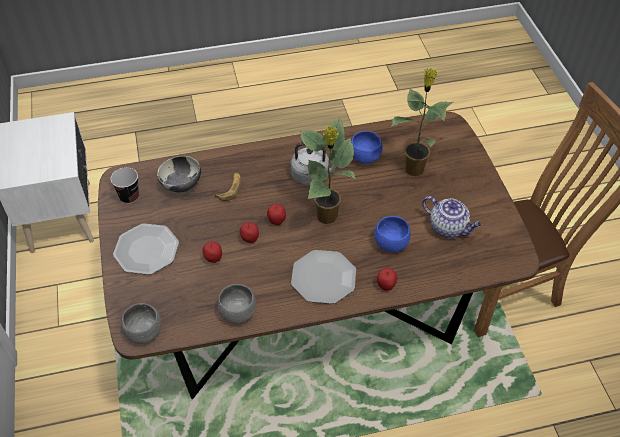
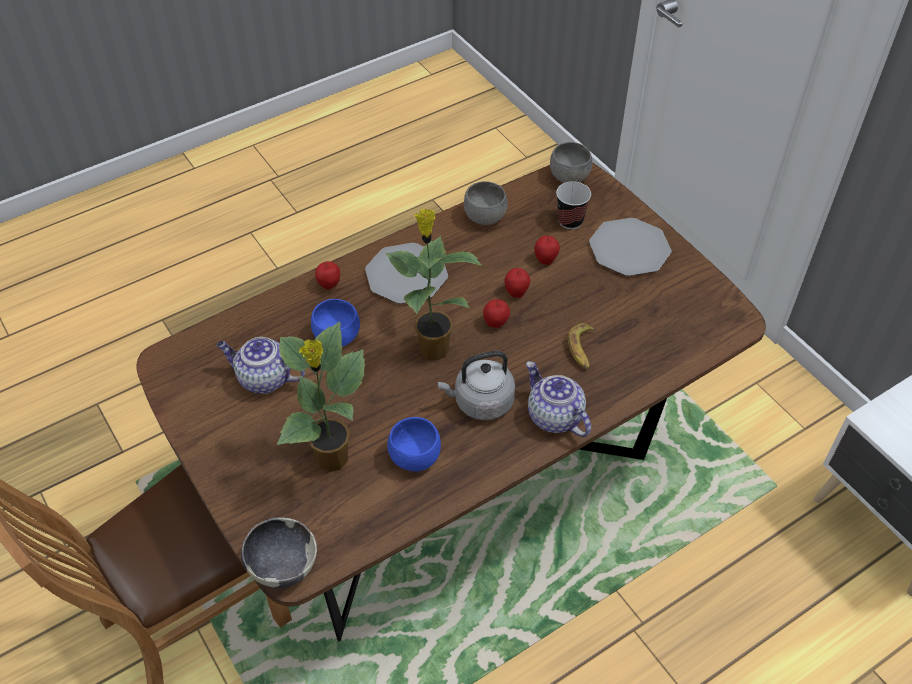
camera: 160 degrees right, 0 degrees up
(129, 197) = (703, 302): cup -> cup (570, 221)
(181, 185) = (649, 335): bowl -> bowl (282, 566)
(273, 156) = (554, 416): none -> teapot

